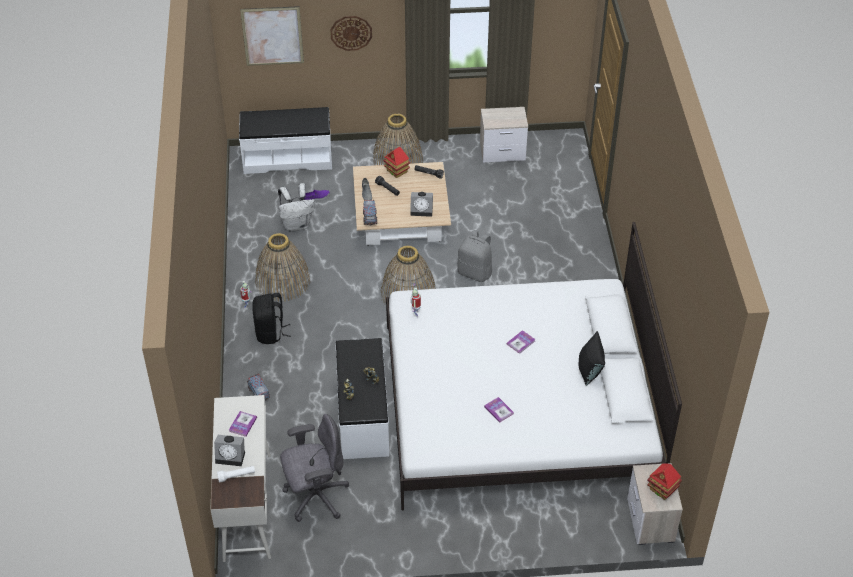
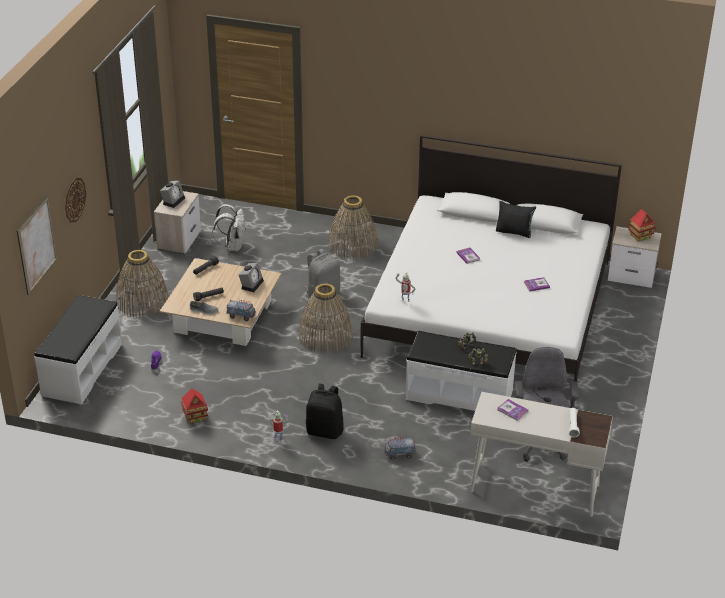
camera: 70 degrees left, 10 degrees down
(231, 456) = (548, 424): alarm clock -> alarm clock (173, 200)
(282, 281) = (259, 409): basket -> basket (352, 245)
(297, 224) = (186, 383): white backpack -> white backpack (232, 246)
(397, 171) = (187, 286): toy house -> toy house (195, 417)

